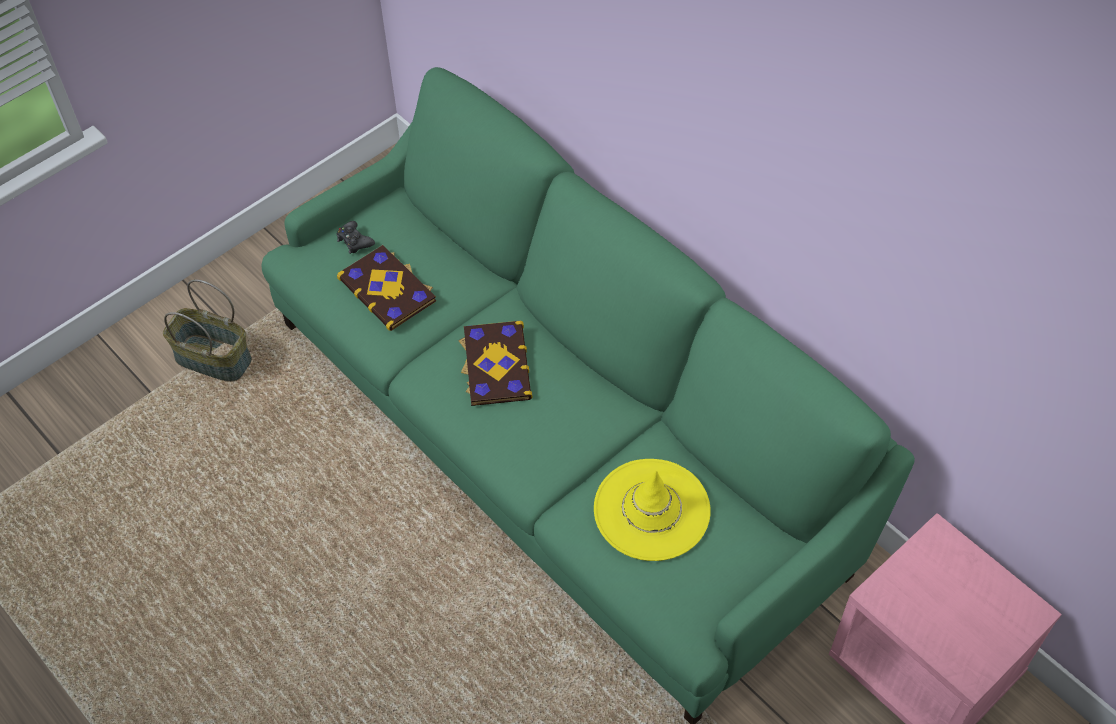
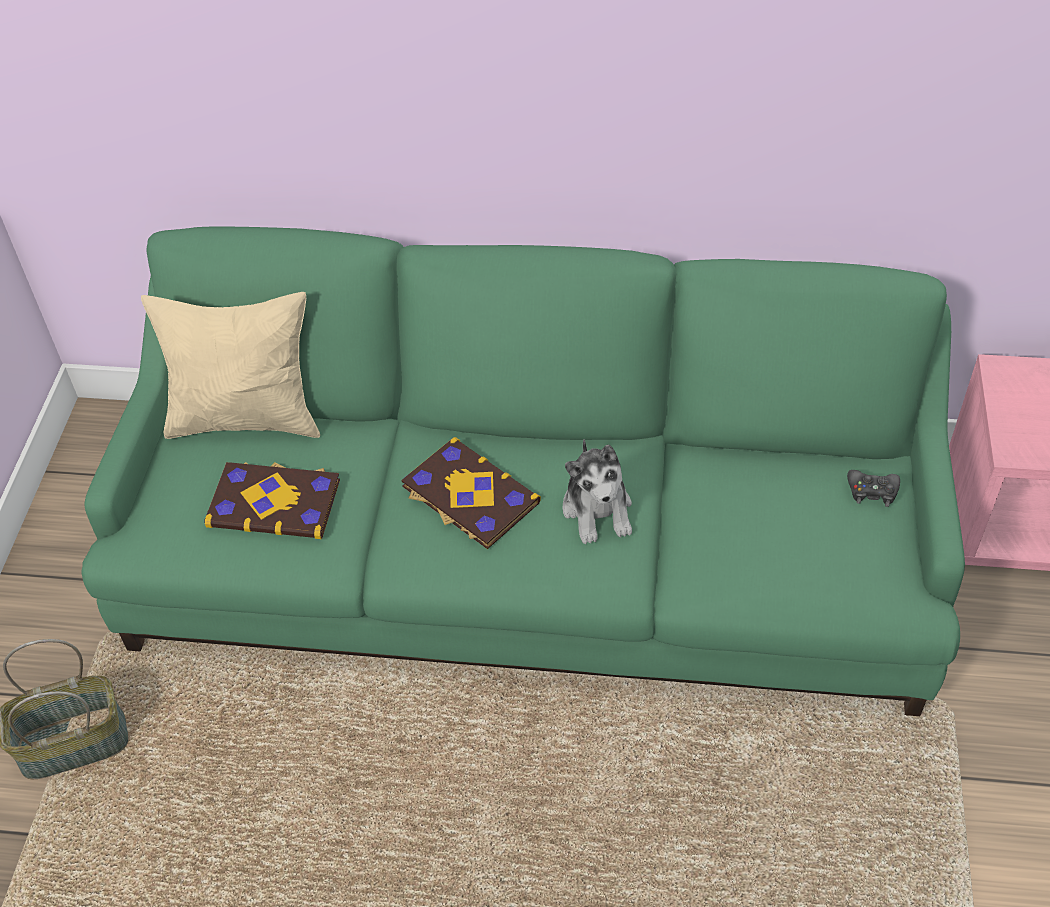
camera: 40 degrees left, 5 degrees down
(354, 241) = (185, 481): black game controller -> black game controller (872, 491)
(426, 224) = (247, 419): none -> beige pillow
(562, 430) = (598, 509): none -> plush toy
(651, 510) = (758, 520): yellow hat -> none

